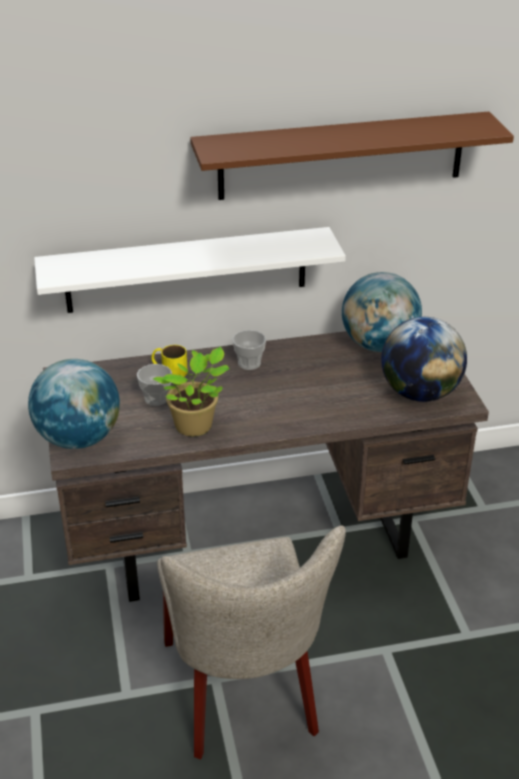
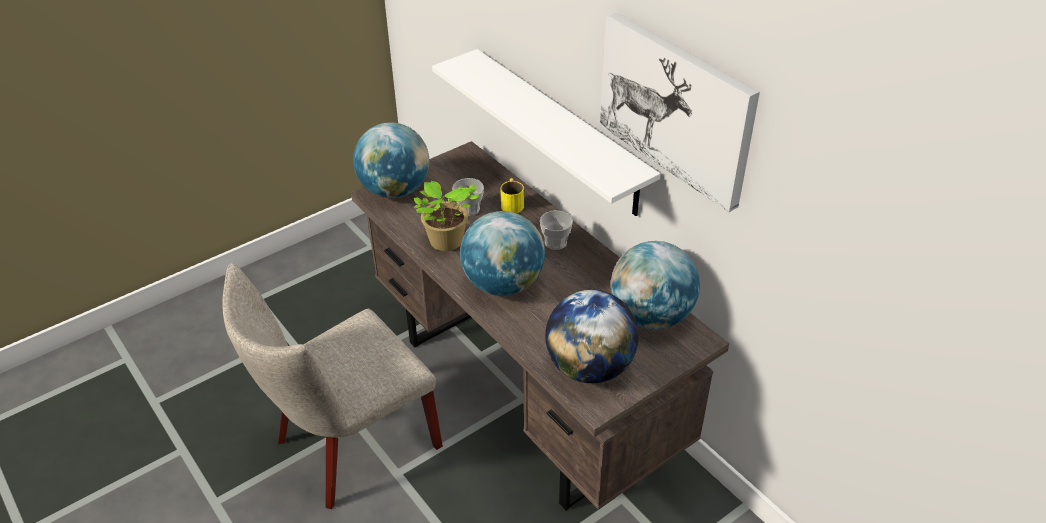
camera: 65 degrees right, 5 degrees up
(284, 408) = (503, 284): none -> globe
(341, 156) = (676, 108): brown shelf -> picture

